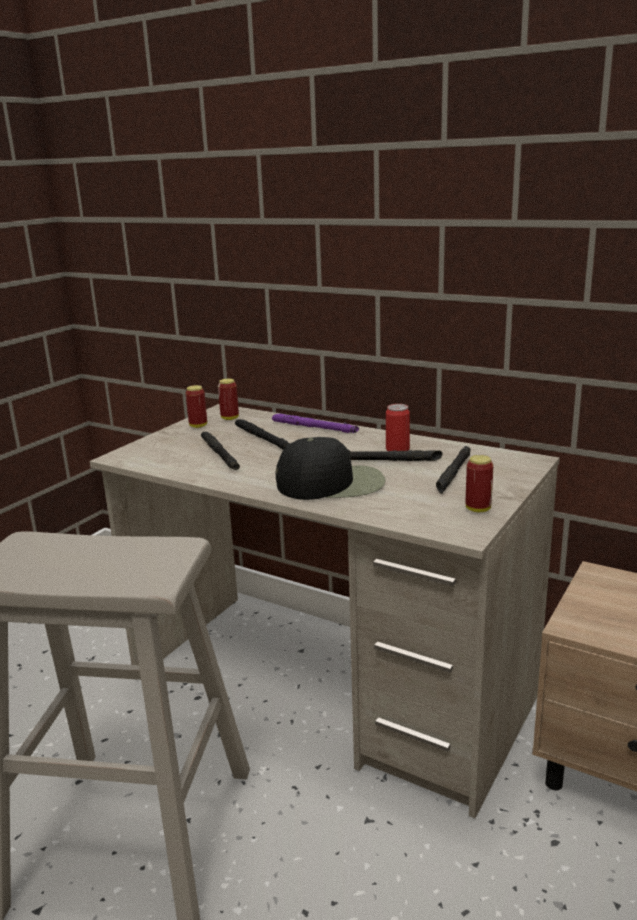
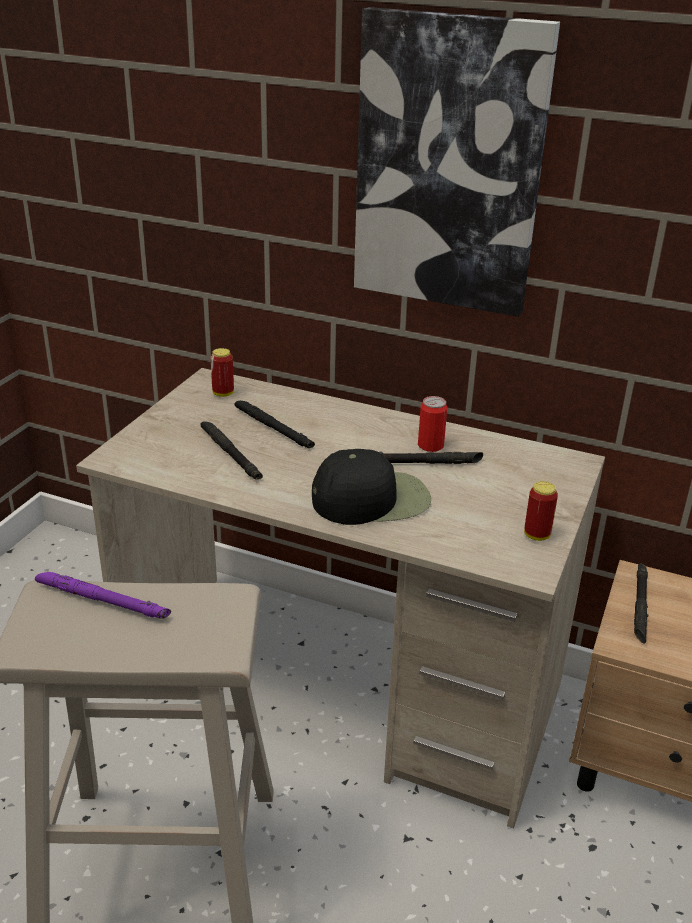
camera: 10 degrees left, 10 degrees up
(198, 426) = (189, 406): can -> none
(314, 428) = (327, 410): purple flashlight -> purple flashlight (102, 601)
(405, 202) = (449, 165): none -> picture
(454, 473) = (500, 482): black flashlight -> black flashlight (640, 606)

